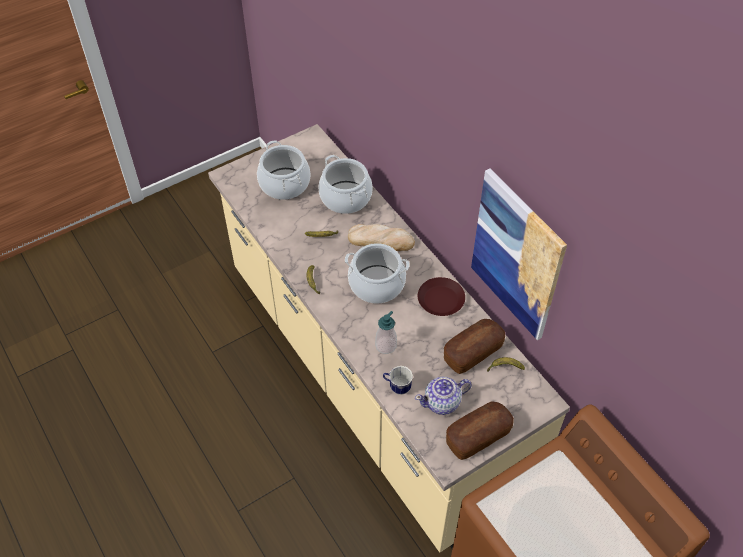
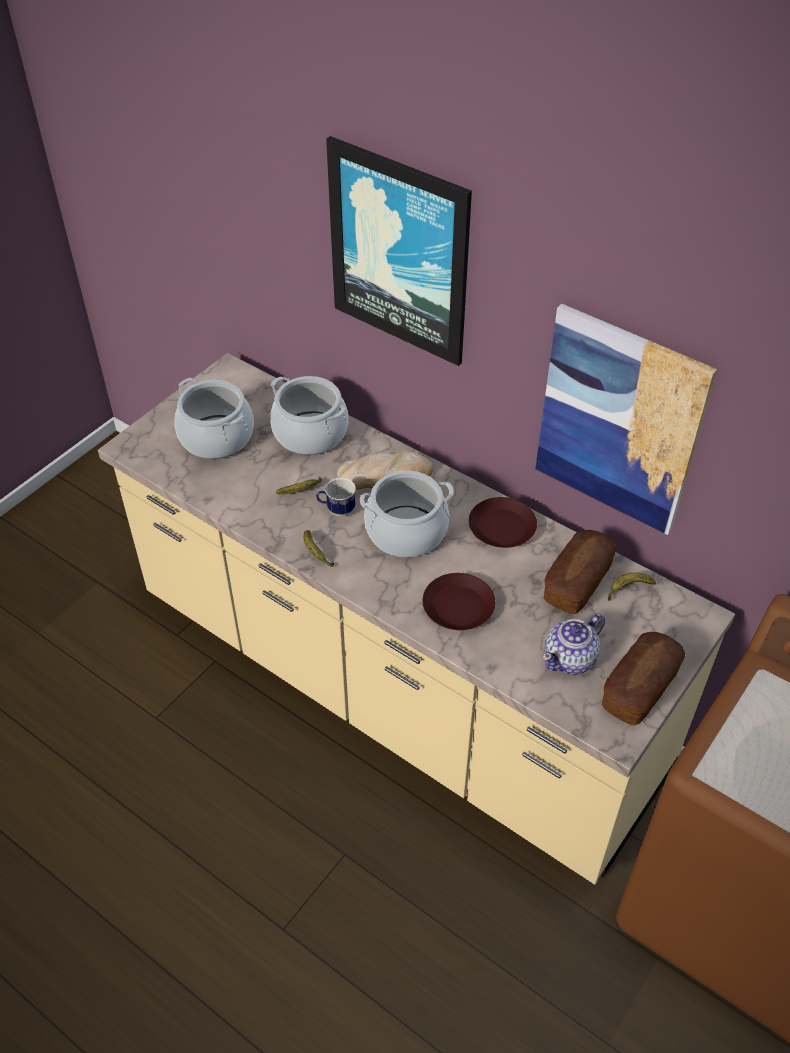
camera: 20 degrees left, 5 degrees down
(385, 345) = (457, 607): soap dispenser -> brown plate
(397, 387) = (499, 657): mug -> mug (337, 510)
(409, 99) = (400, 252): none -> picture

